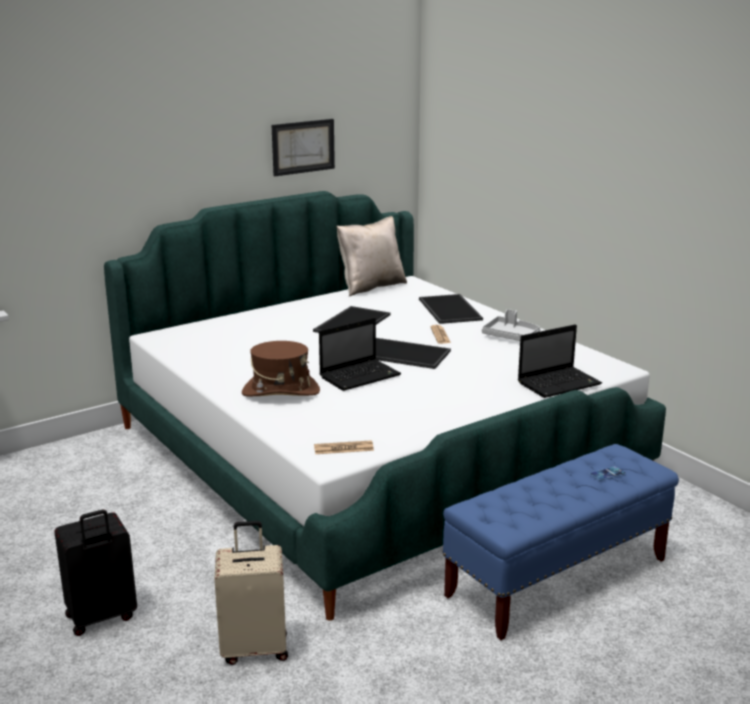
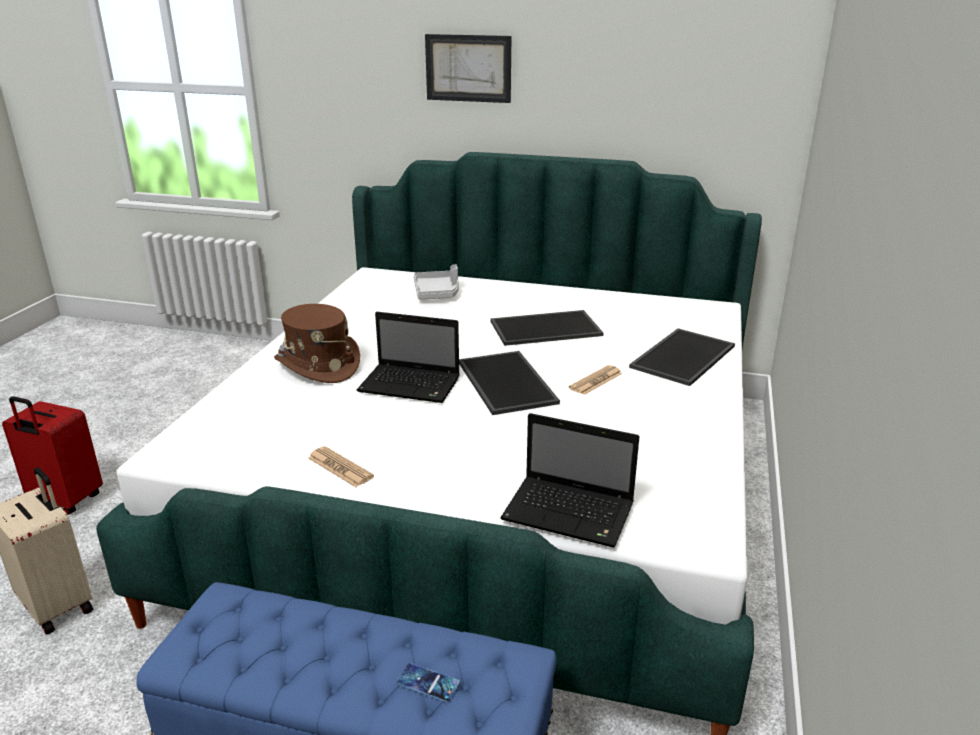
camera: 50 degrees right, 5 degrees up
(101, 618) = (64, 501): black suitcase -> red suitcase
(303, 147) = (616, 99): picture -> picture (468, 68)
(343, 448) = (209, 449): newspaper -> newspaper (340, 467)
(371, 286) = (661, 298): beige pillow -> none
(511, 336) = (673, 422): grey tray -> grey tray (437, 293)

